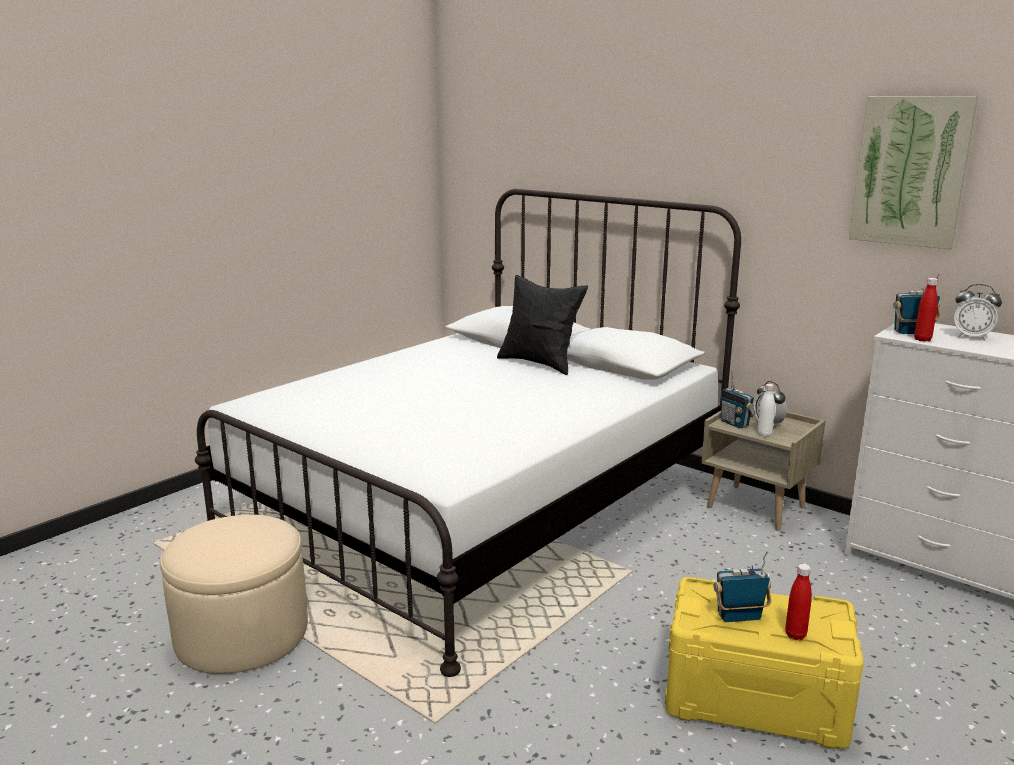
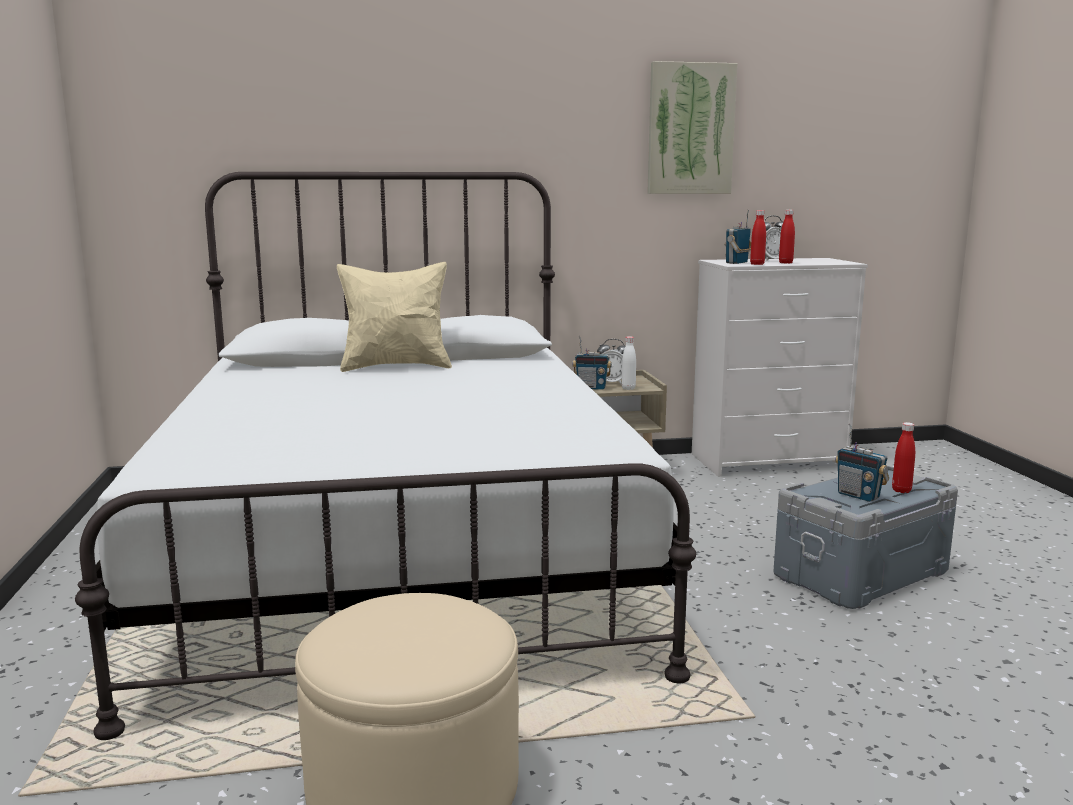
camera: 50 degrees left, 5 degrees down
(540, 363) = (396, 366): black pillow -> beige pillow
(739, 617) = (858, 496): radio -> radio turned 75 degrees counterclockwise
(755, 700) = (862, 574): yellow storage box -> grey storage box
(970, 344) = (785, 263): none -> red bottle

